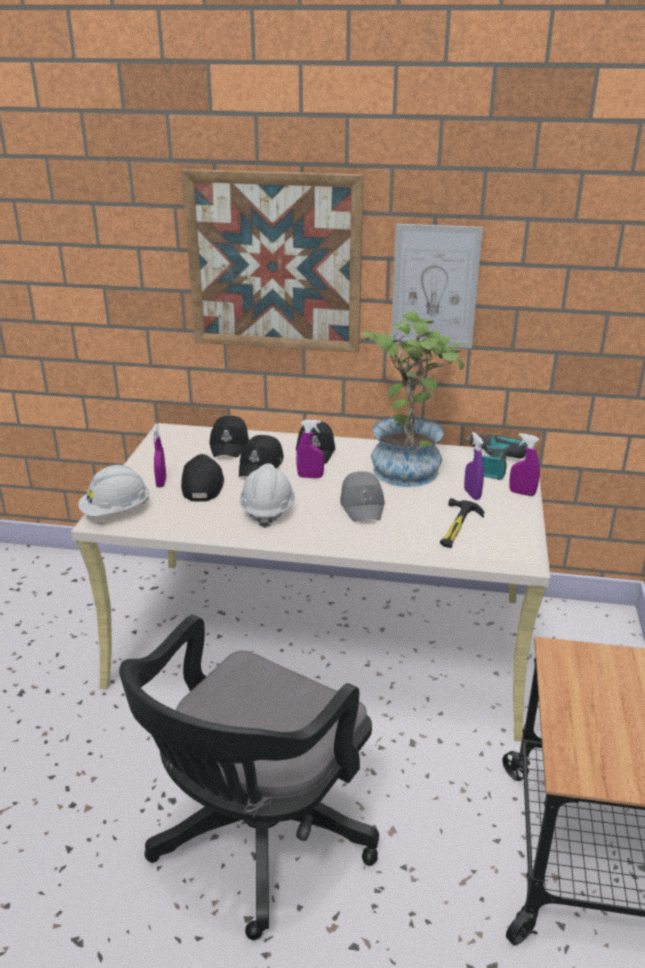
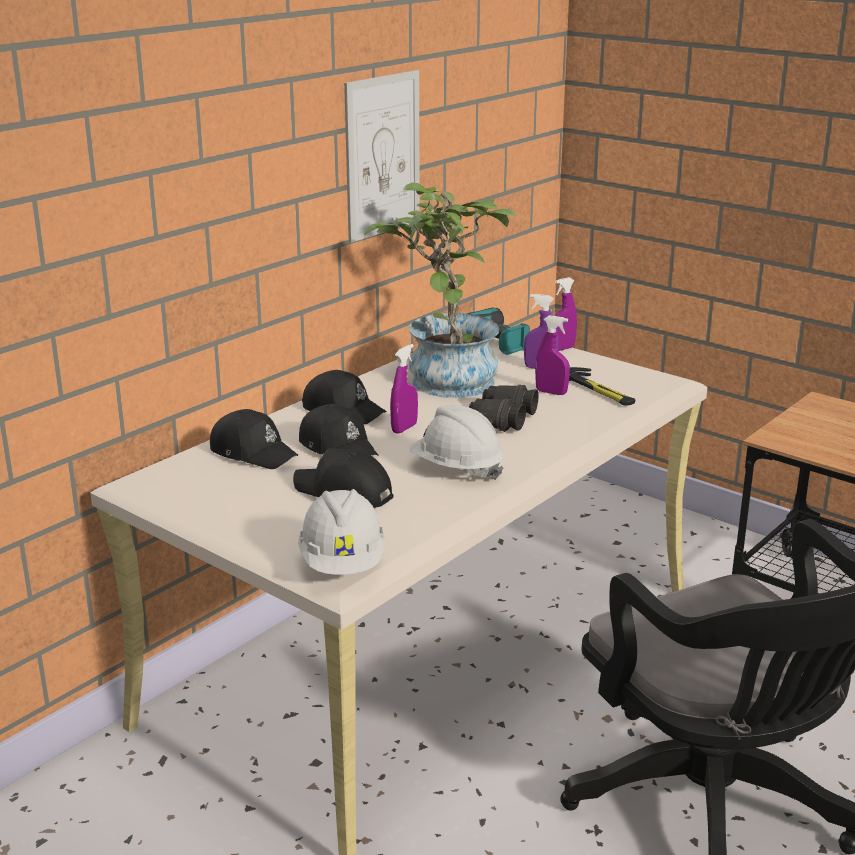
camera: 60 degrees left, 5 degrees down
(161, 482) = (300, 517): purple spray bottle -> purple spray bottle (551, 392)
(274, 262) = (224, 170): picture -> none
(362, 504) = (502, 419): grey cap -> black binoculars

